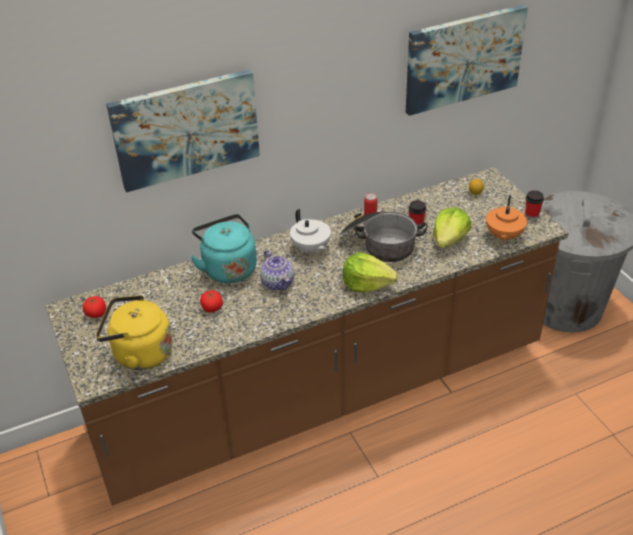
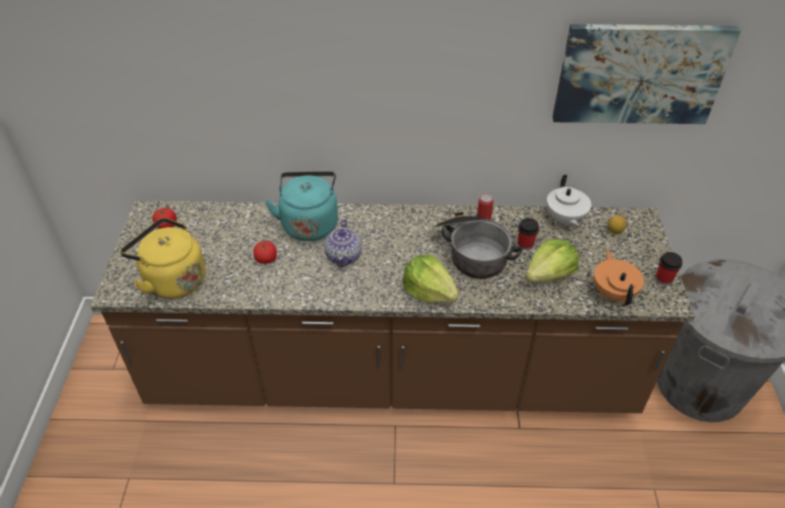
camera: 25 degrees right, 5 degrees up
(186, 129) = (285, 68): picture -> none
(311, 249) = (400, 232): white teapot -> white teapot (564, 219)
(503, 236) = (613, 293): orange teapot -> orange teapot turned 135 degrees clockwise

